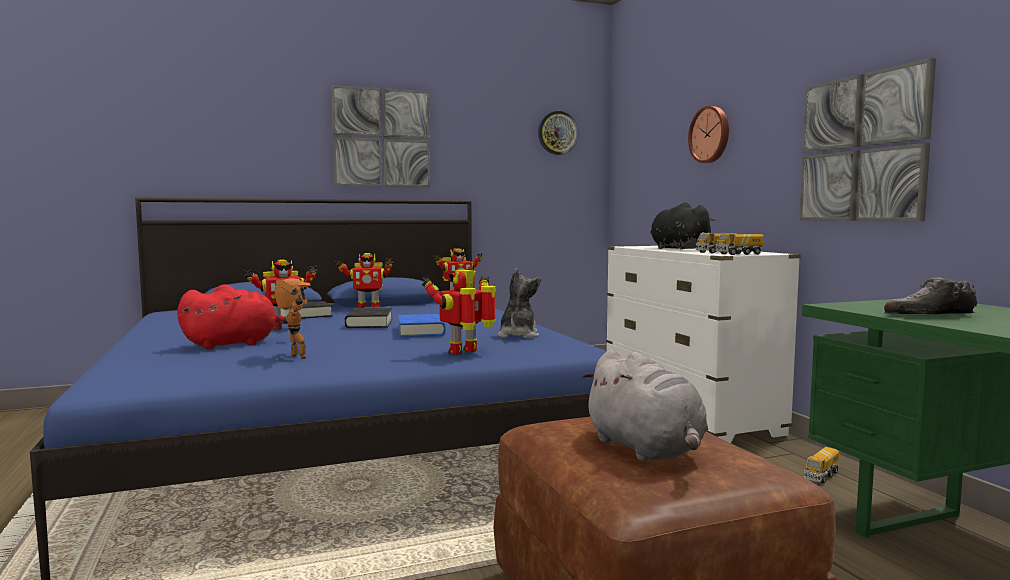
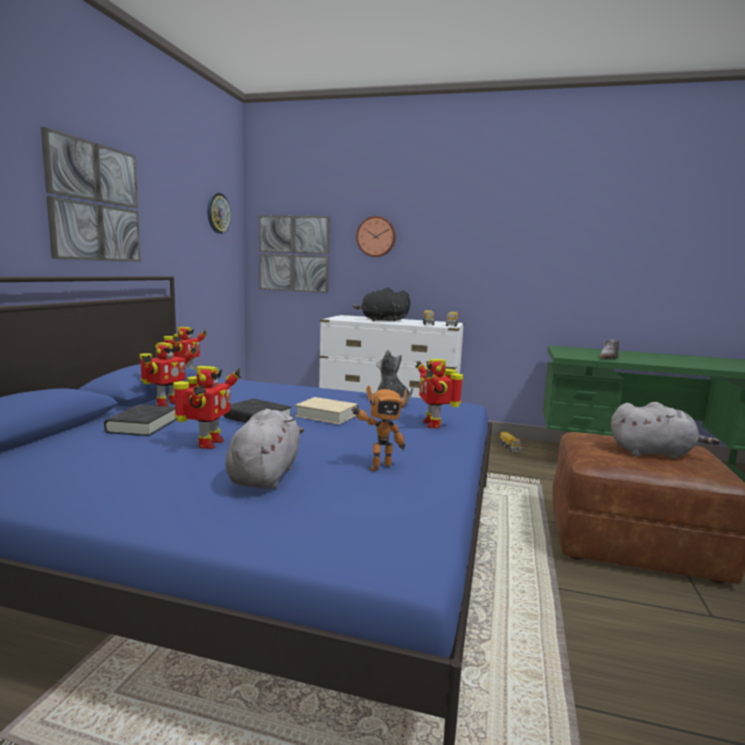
camera: 55 degrees left, 5 degrees up
(234, 344) = (265, 475): red plush toy -> grey plush toy
(295, 357) = (378, 466): toy robot -> toy robot turned 150 degrees clockwise
(421, 331) = (326, 415): blue book -> beige book
(862, 148) = (507, 263): picture -> picture (294, 254)

